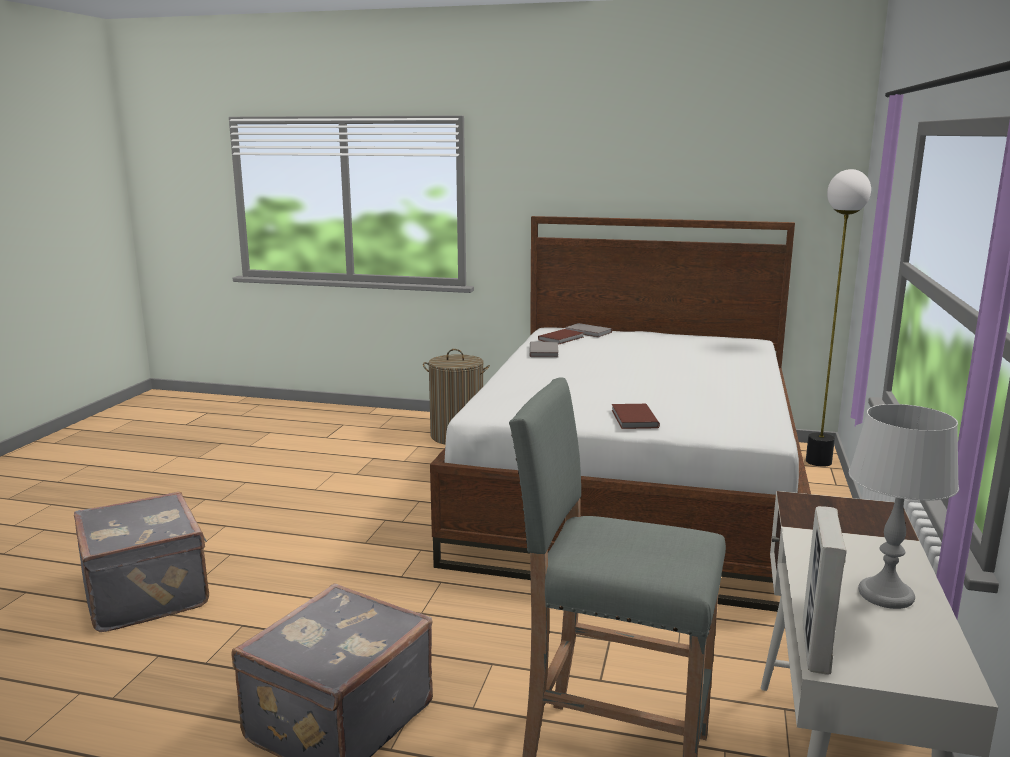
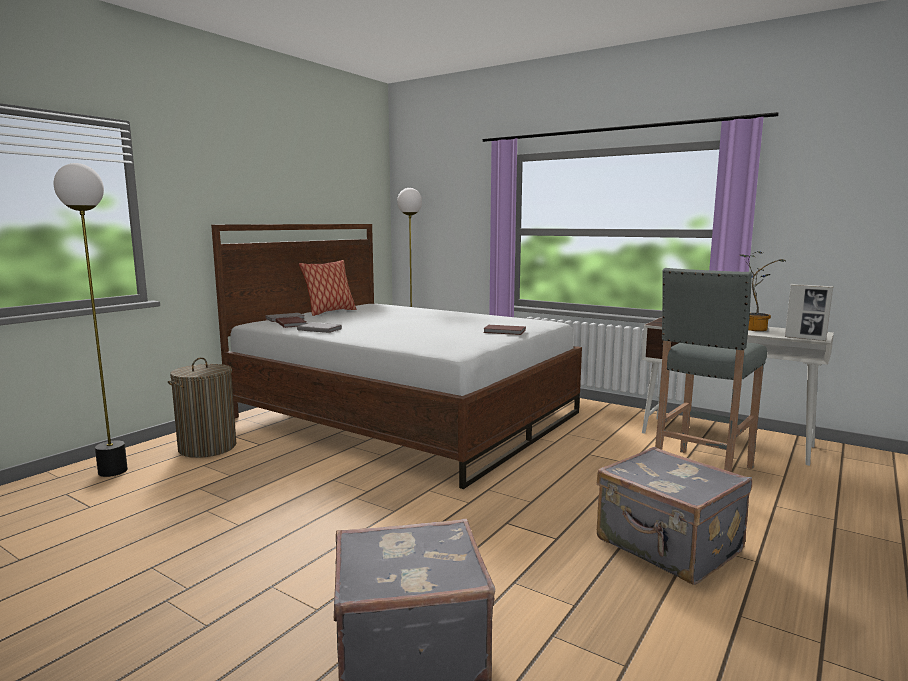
camera: 70 degrees left, 5 degrees down
(387, 424) = (113, 471): none -> floor lamp
(658, 337) = (330, 312): none -> pillow
(885, 594) = (754, 328): grey table lamp -> potted plant

